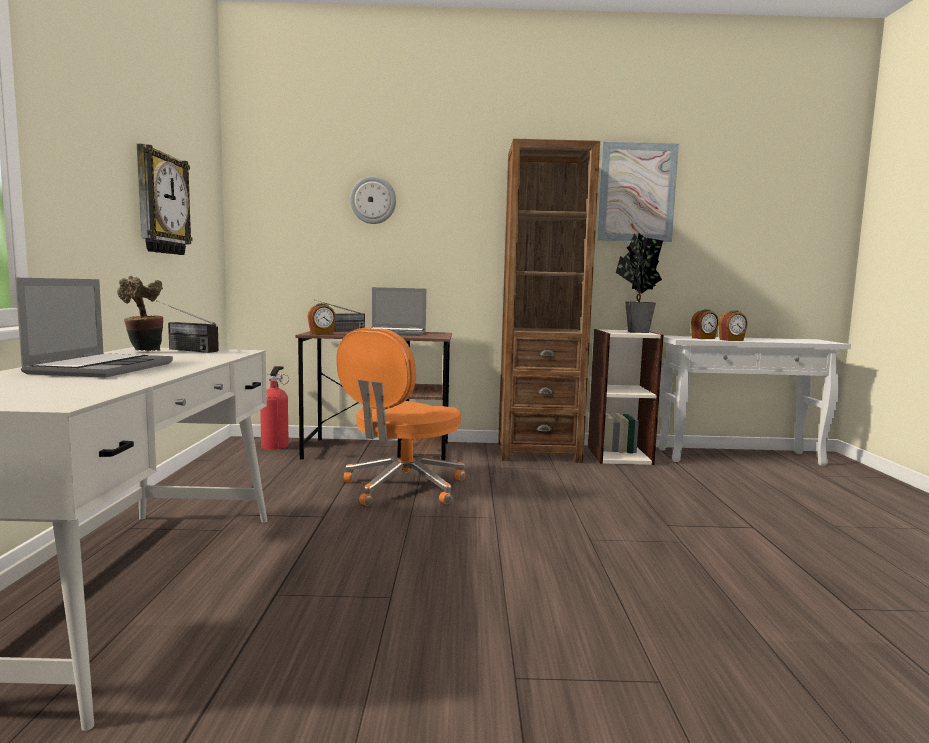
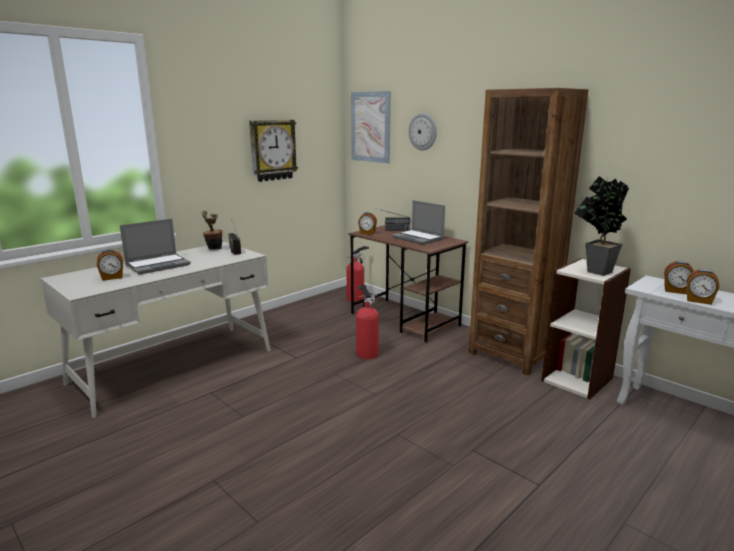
camera: 45 degrees right, 10 degrees up
(53, 385) = (112, 277): none -> alarm clock
(403, 487) = (366, 353): orange office chair -> fire extinguisher
(637, 192) = (640, 125): picture -> picture (370, 127)

